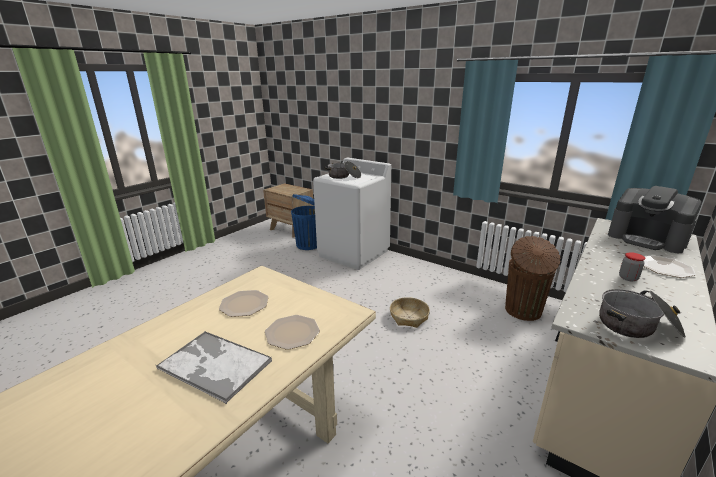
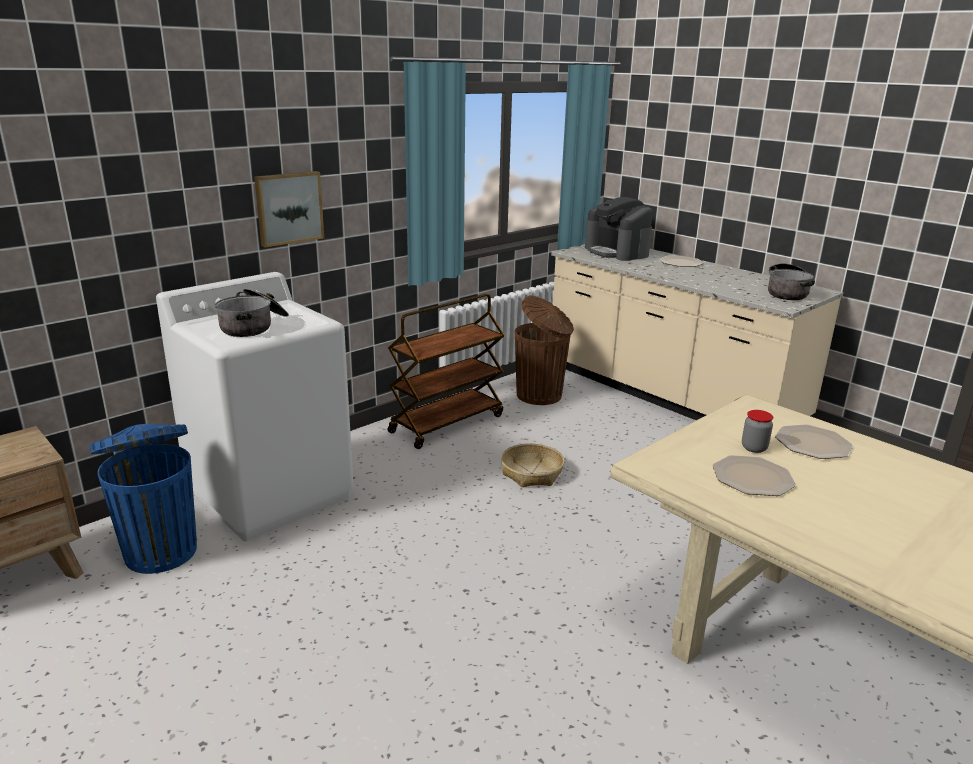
camera: 80 degrees left, 0 degrees up
(214, 365) = (903, 494): tray -> none
(401, 135) = (288, 208): none -> picture
(449, 282) = (447, 423): none -> brown cart
(628, 278) = (703, 276): jar -> jar (754, 448)
(646, 239) = (617, 252): coffee machine -> coffee machine turned 90 degrees clockwise

